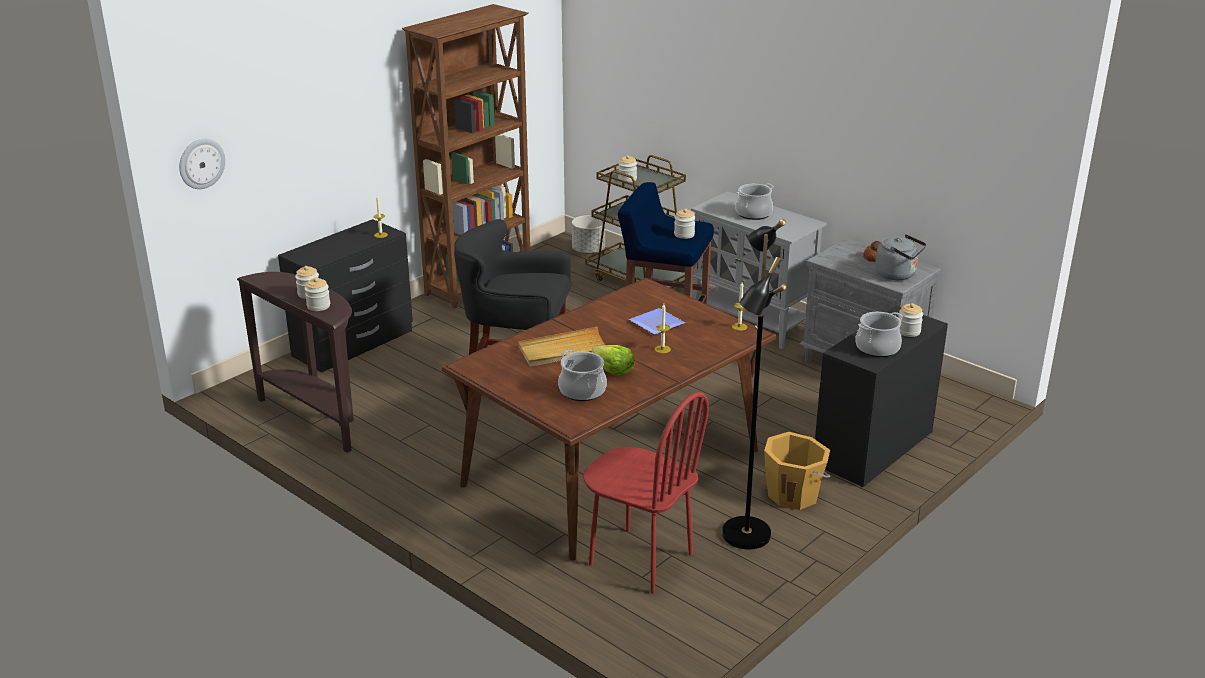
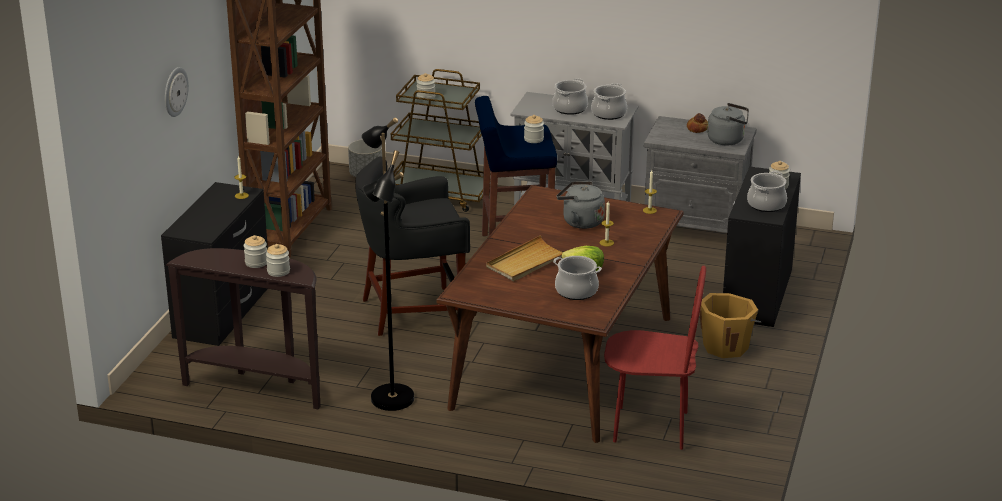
camera: 25 degrees left, 0 degrees up
(201, 163) = (109, 155): wall clock -> wall clock (174, 91)
(657, 323) = (580, 222): plate -> grey kettle
(744, 534) = (713, 386): black floor lamp -> black floor lamp (391, 398)
(788, 225) = (608, 113): none -> cooking pot

